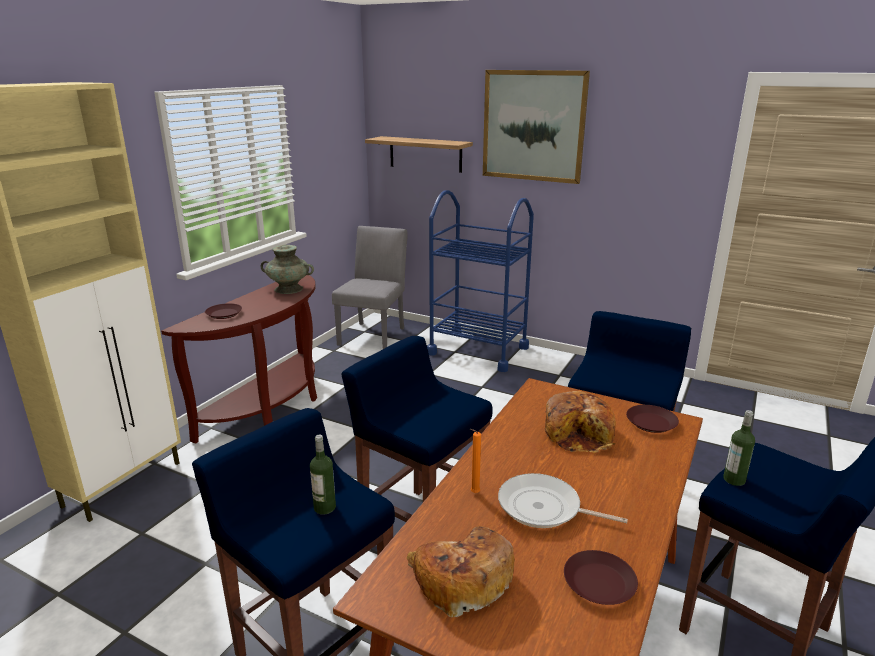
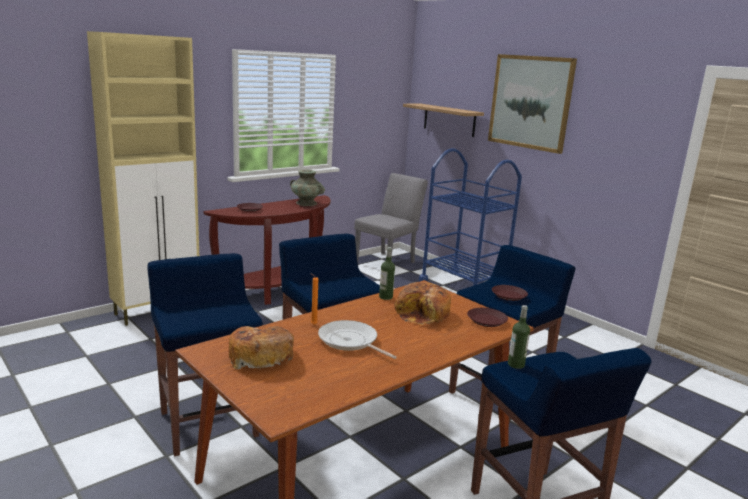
camera: 20 degrees right, 5 degrees down
(324, 507) = (218, 312): bottle -> bottle (385, 297)
(598, 583) = (342, 380): brown plate -> brown plate (508, 295)

